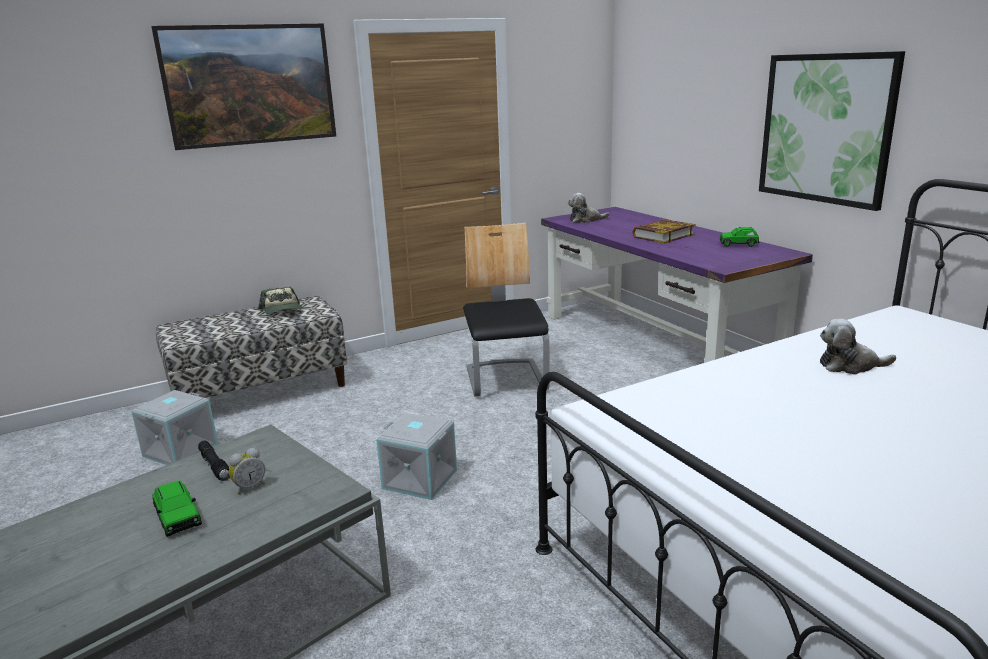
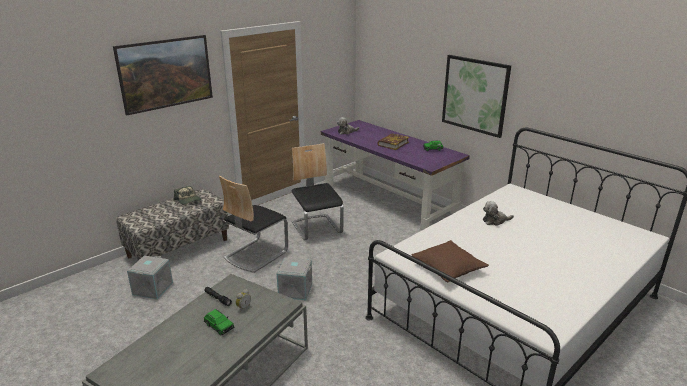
camera: 15 degrees left, 5 degrees up
(379, 412) = (255, 254): none -> chair
(709, 448) = (448, 268): none -> brown pillow

